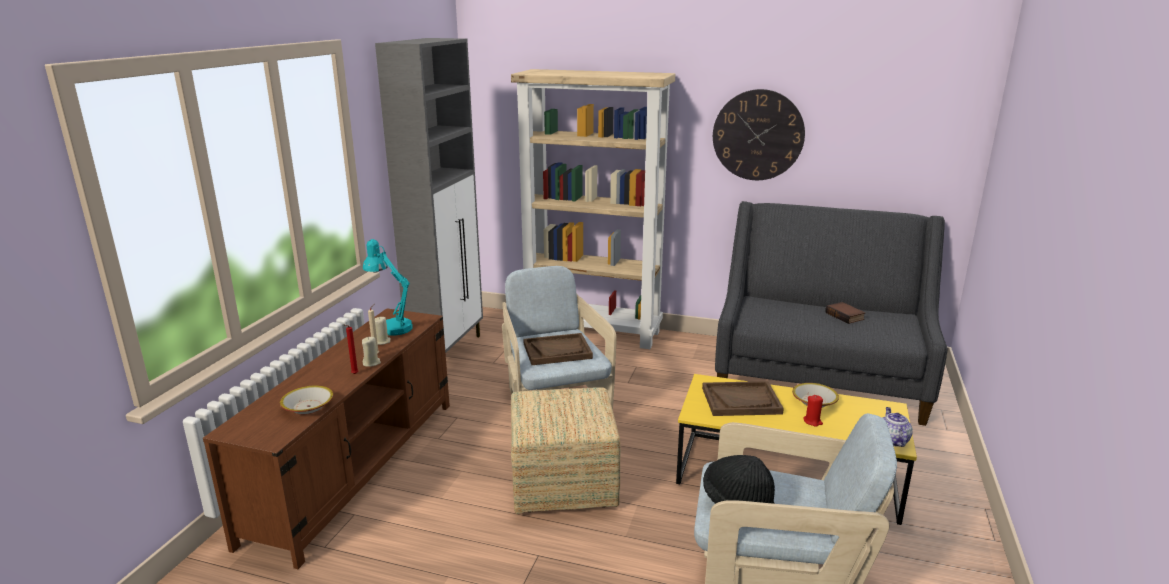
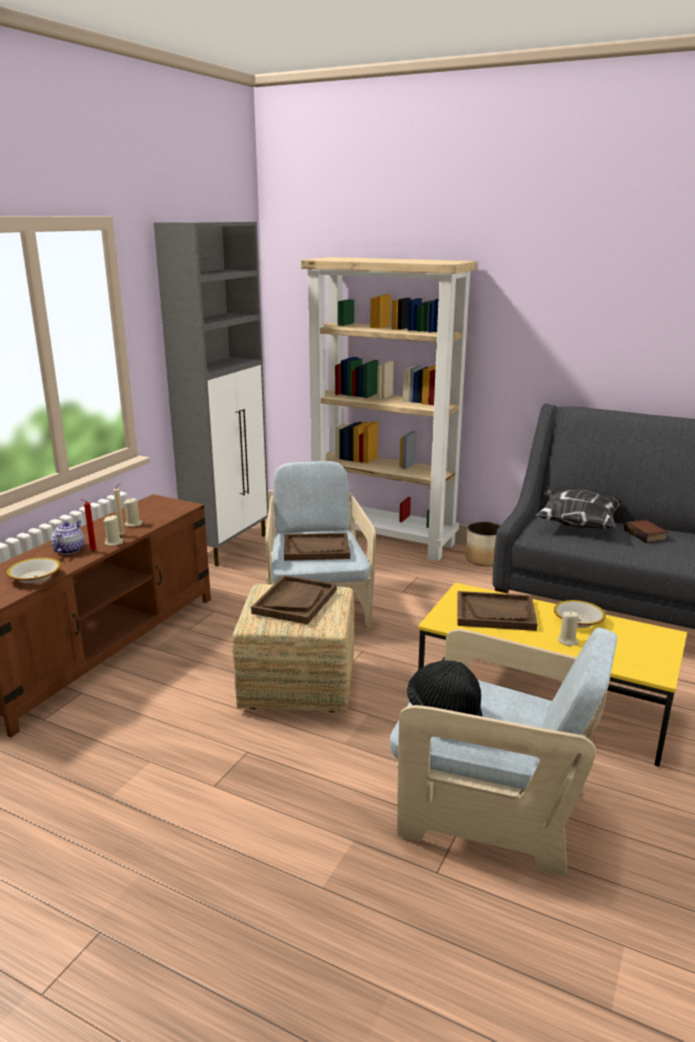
camera: 10 degrees right, 0 degrees up
(391, 326) = (149, 511): turquoise table lamp -> none
(561, 406) = (295, 601): none -> brown tray
(690, 344) = (484, 559): none -> planter
(758, 135) = (565, 330): wall clock -> none
(783, 310) = (576, 525): none -> pillow
(812, 421) = (567, 641): red candle -> beige candle
(892, 440) = (653, 668): teapot -> teapot (69, 550)

